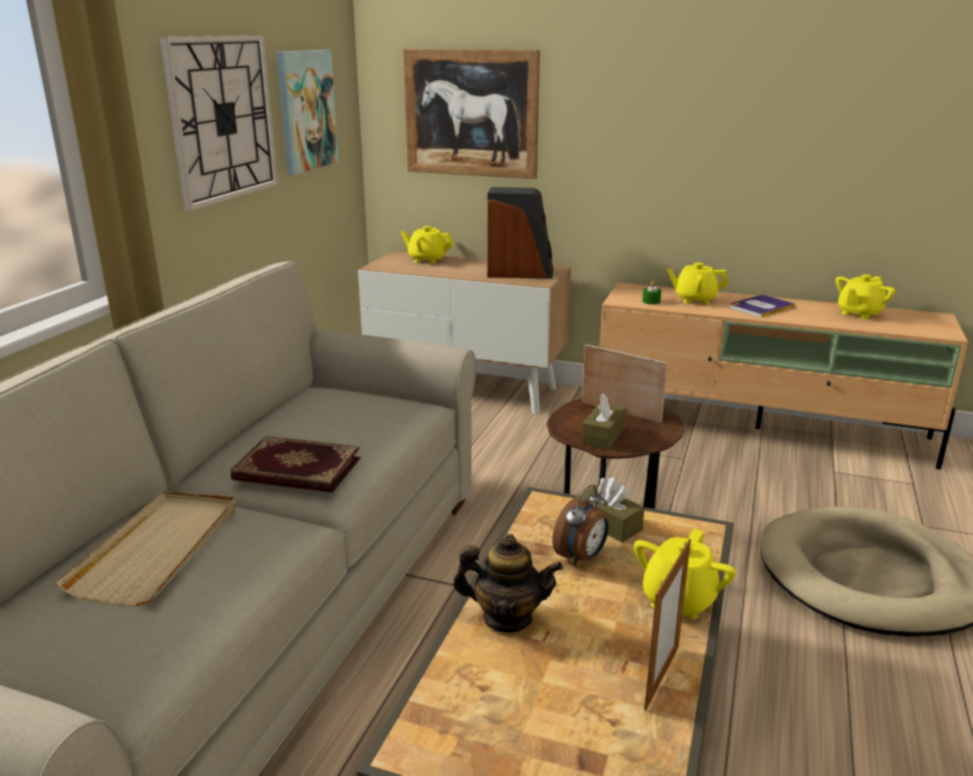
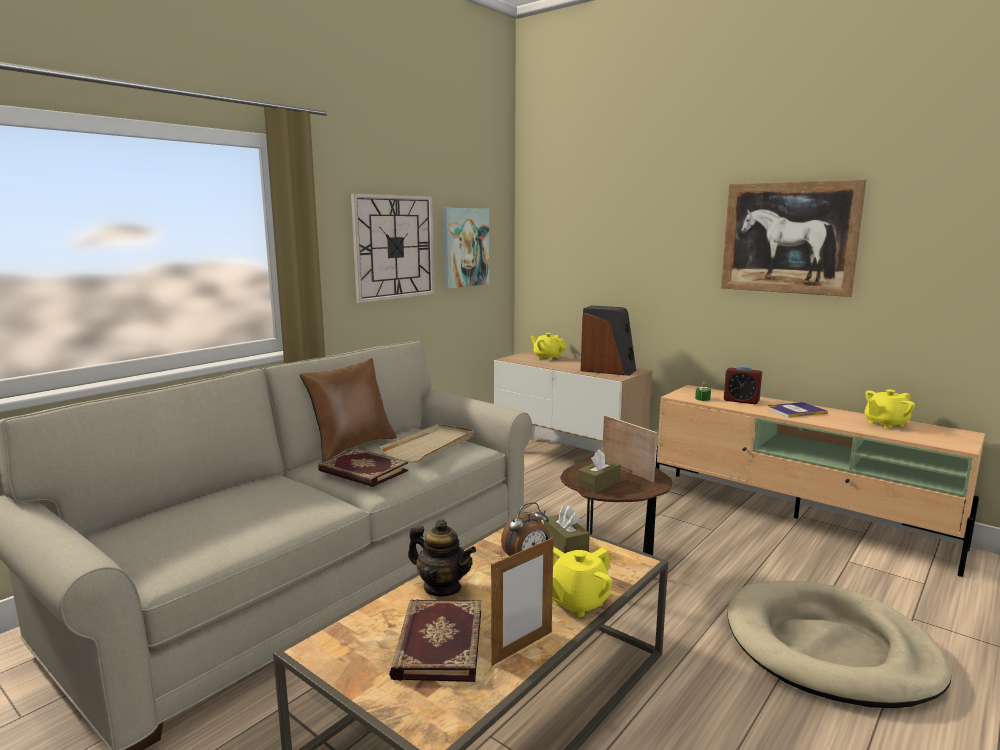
camera: 20 degrees right, 10 degrees down
(159, 549) = (245, 500): beige tray -> beige tray (430, 446)
(247, 432) = (352, 447): none -> brown pillow
(471, 113) = (585, 253): picture -> picture (788, 238)
(559, 698) = (437, 643): none -> book
(694, 300) = (741, 401): yellow teapot -> alarm clock

